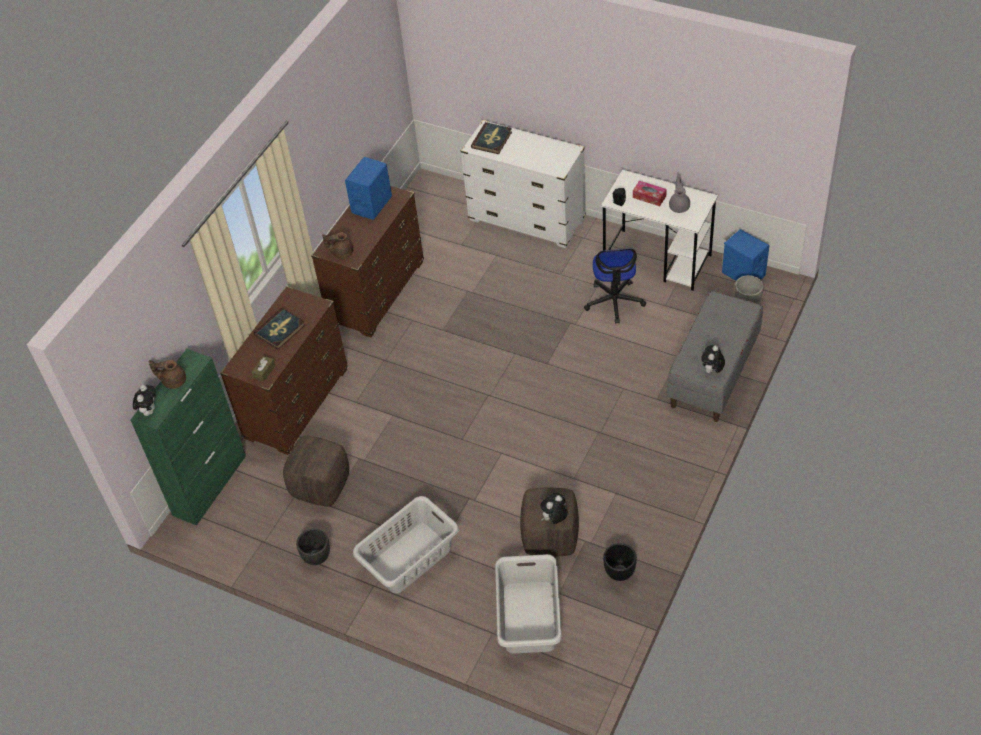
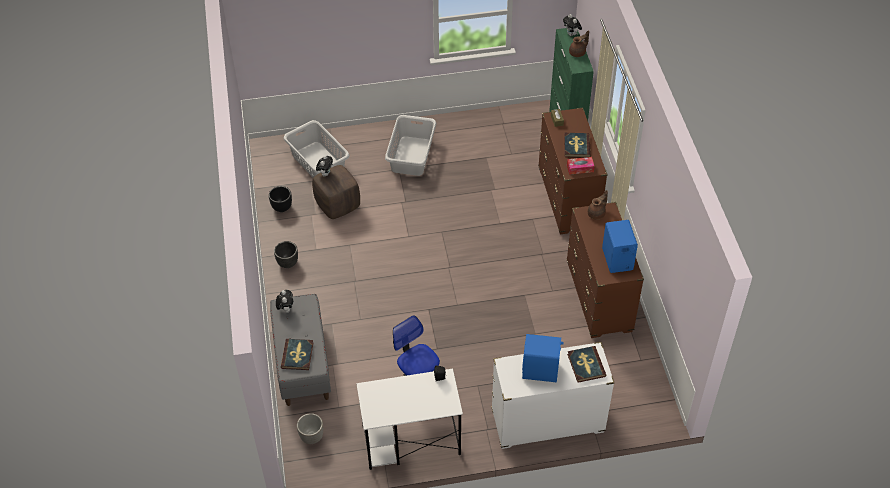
camera: 140 degrees right, 0 degrees up
(317, 557) = (464, 131): black planter -> black planter (287, 263)
(320, 487) = (501, 163): brown ottoman -> none
(649, 197) = (419, 396): tissue box -> tissue box (580, 168)
(679, 206) = (388, 400): grey teapot -> none
(729, 319) = (297, 355): none -> book
(743, 274) = (331, 464): blue speaker -> blue speaker (540, 370)

